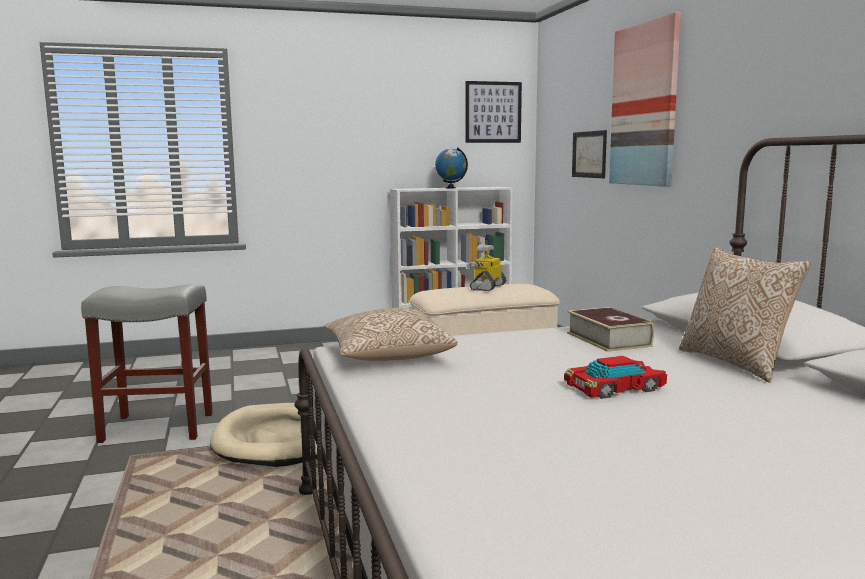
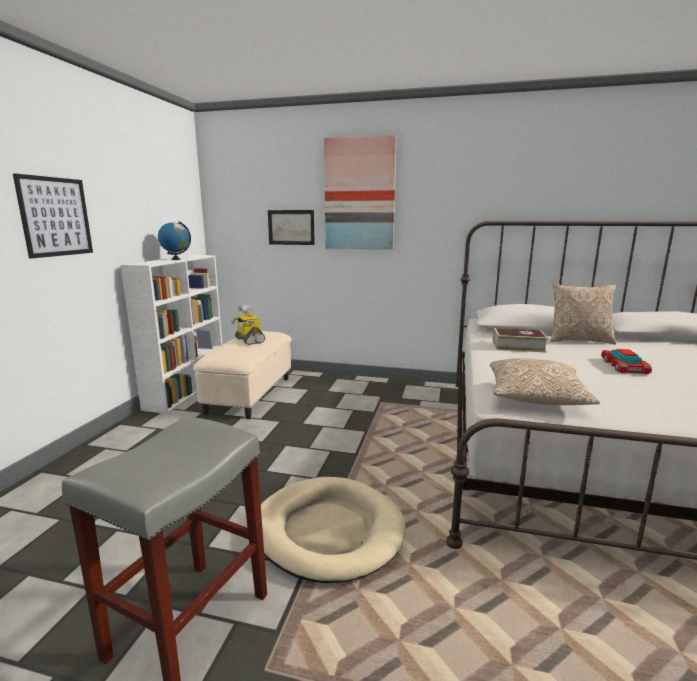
camera: 60 degrees left, 5 degrees up
(493, 112) = (178, 188): picture -> picture (56, 217)

